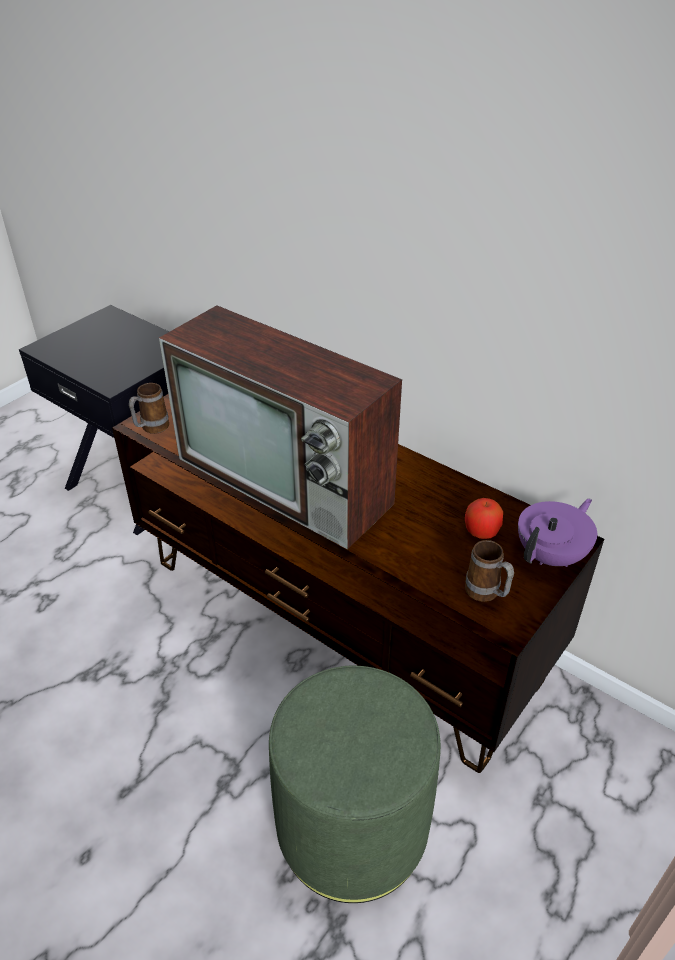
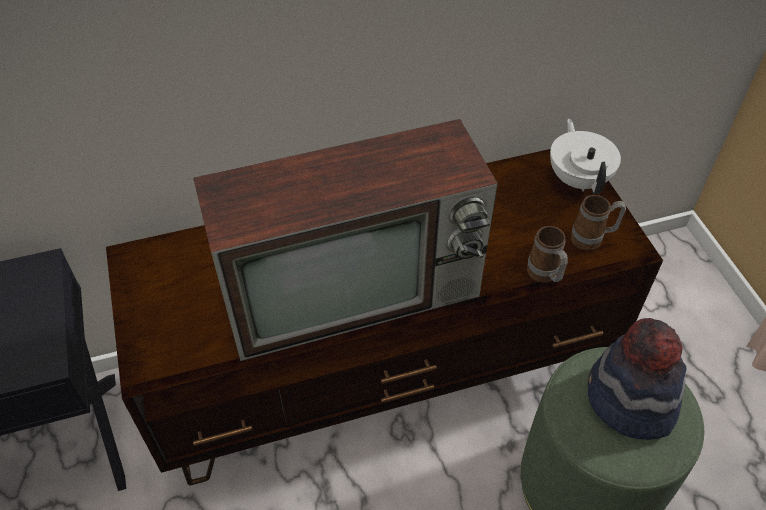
camera: 55 degrees left, 10 degrees up
(151, 429) = (163, 363): mug -> mug (545, 276)
(369, 732) = (629, 400): none -> hat
(481, 532) = (524, 202): apple -> none
(551, 555) = (578, 179): purple teapot -> white teapot

